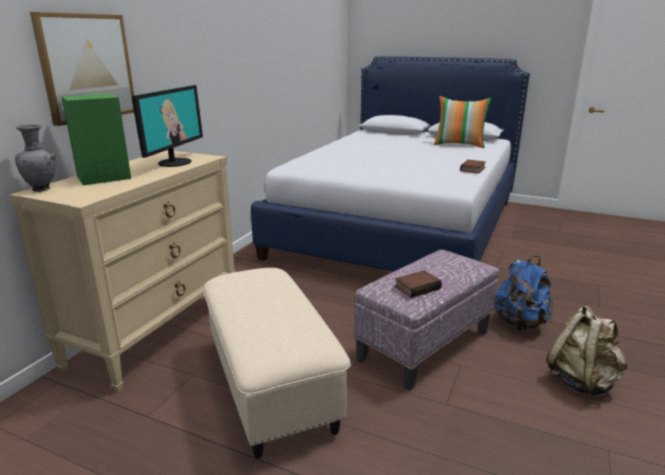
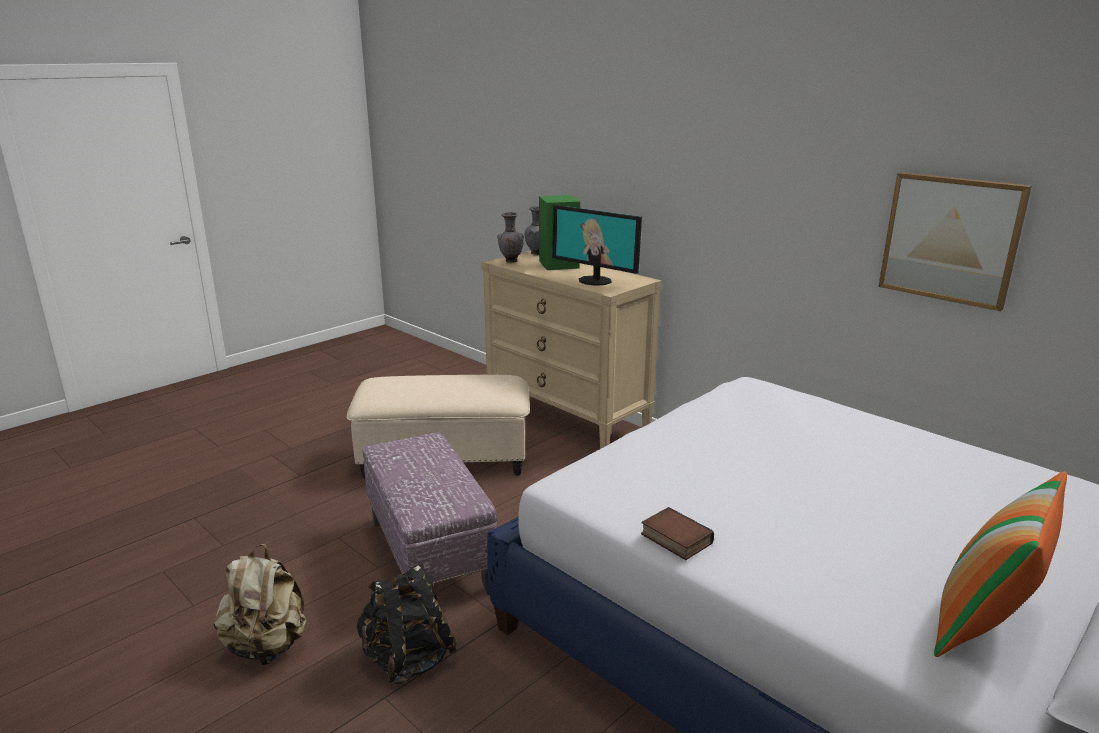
camera: 110 degrees right, 0 degrees up
(84, 195) = (510, 261): none -> grey vase
(86, 67) = (603, 178): picture -> picture (950, 239)
(417, 287) = (405, 455): book -> none
(520, 323) = (407, 659): blue backpack -> black backpack

